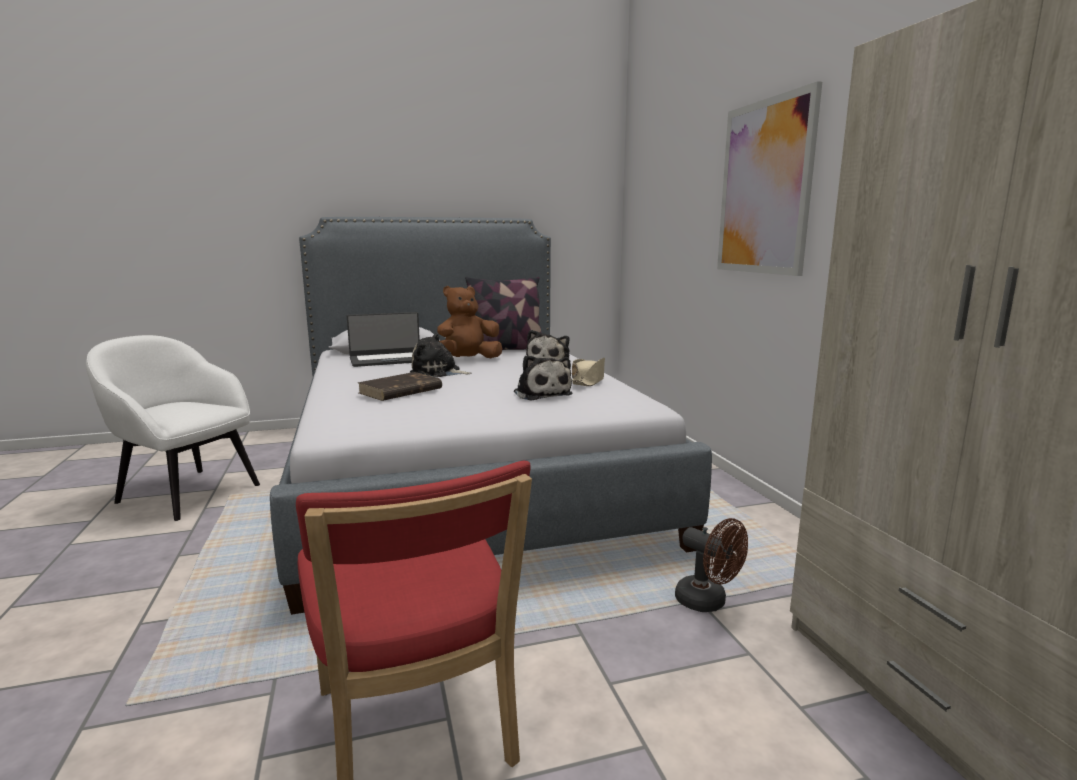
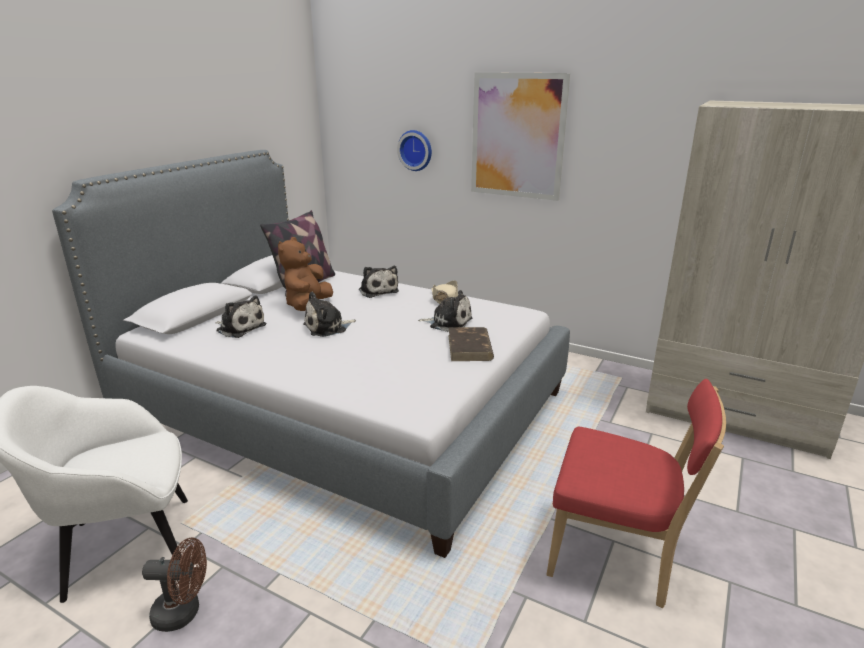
camera: 45 degrees left, 10 degrees up
(387, 360) = (240, 328): laptop -> plush toy
(400, 391) = (364, 357): brown book -> brown book (470, 347)
(680, 222) = (416, 150): none -> wall clock
(708, 602) = (604, 418): brown fan -> brown fan (184, 612)

